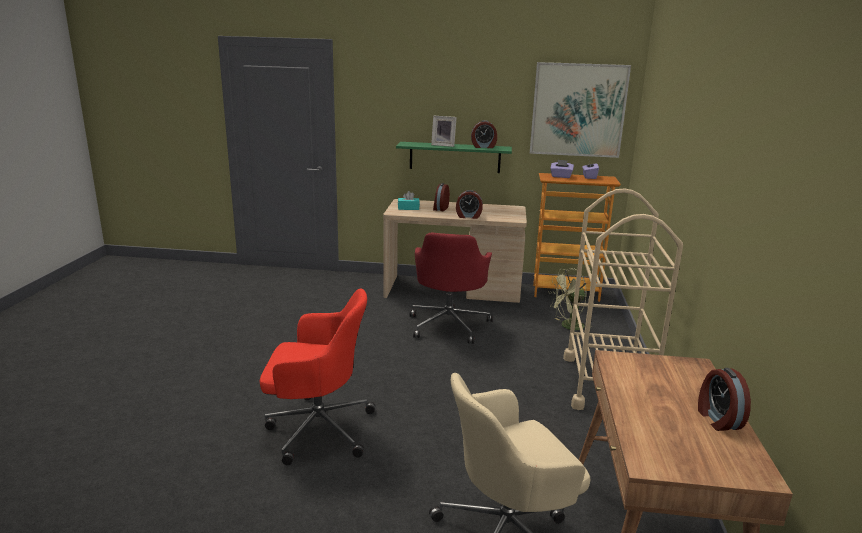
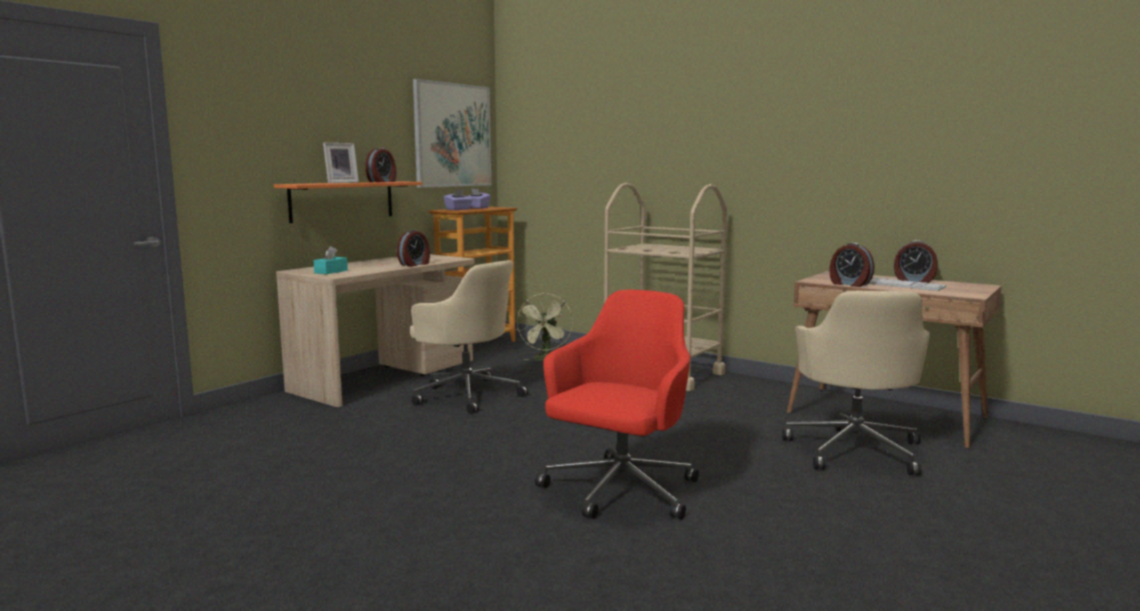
camera: 60 degrees left, 10 degrees down
(440, 208) = (362, 266): alarm clock -> alarm clock (849, 284)
(449, 324) = (466, 395): red office chair -> beige office chair
(455, 157) = (342, 201): green shelf -> orange shelf
(663, 412) = (902, 285): none -> keyboard

